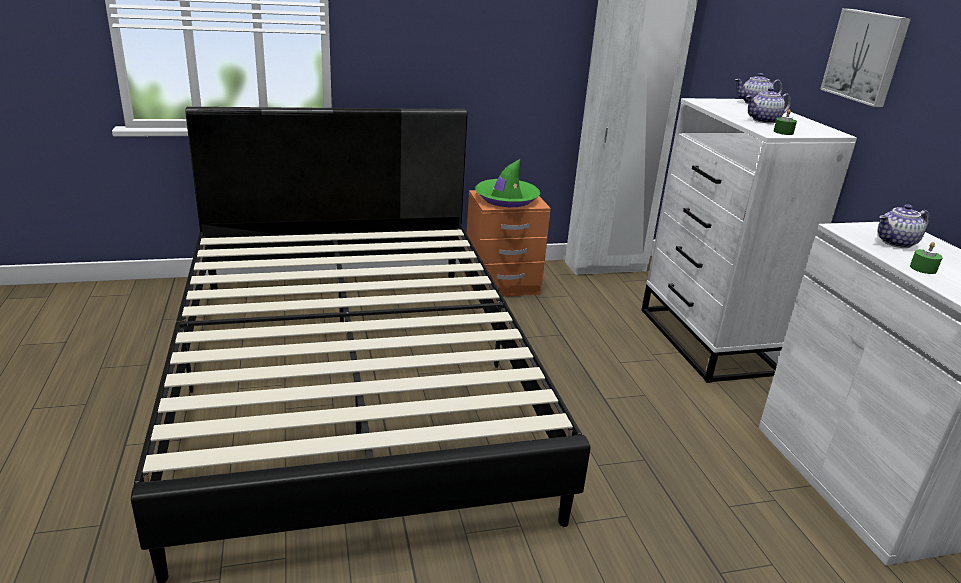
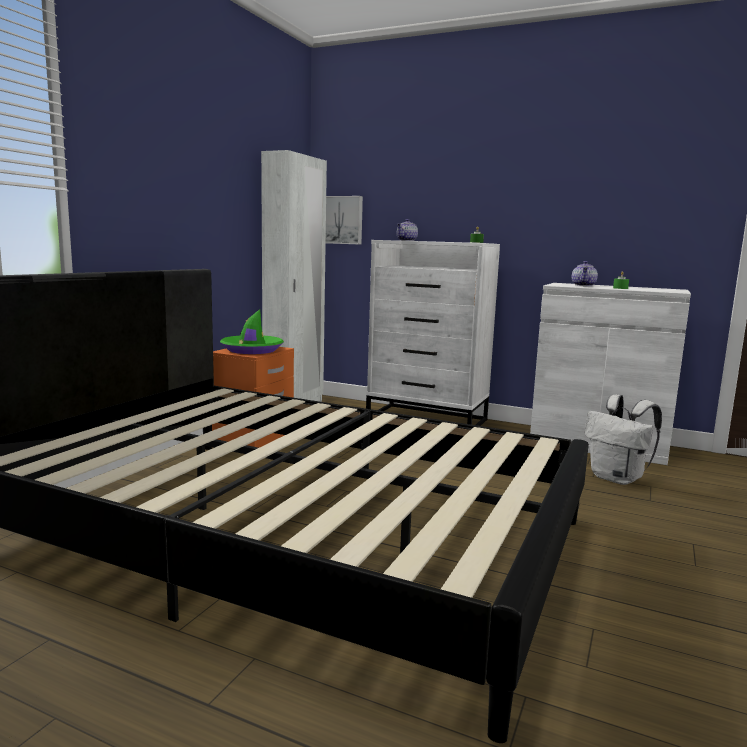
camera: 50 degrees left, 15 degrees down
(754, 529) = (618, 478): none -> white backpack
(764, 121) = (448, 241): teapot -> none
(866, 56) = (488, 195): picture -> picture (341, 220)

